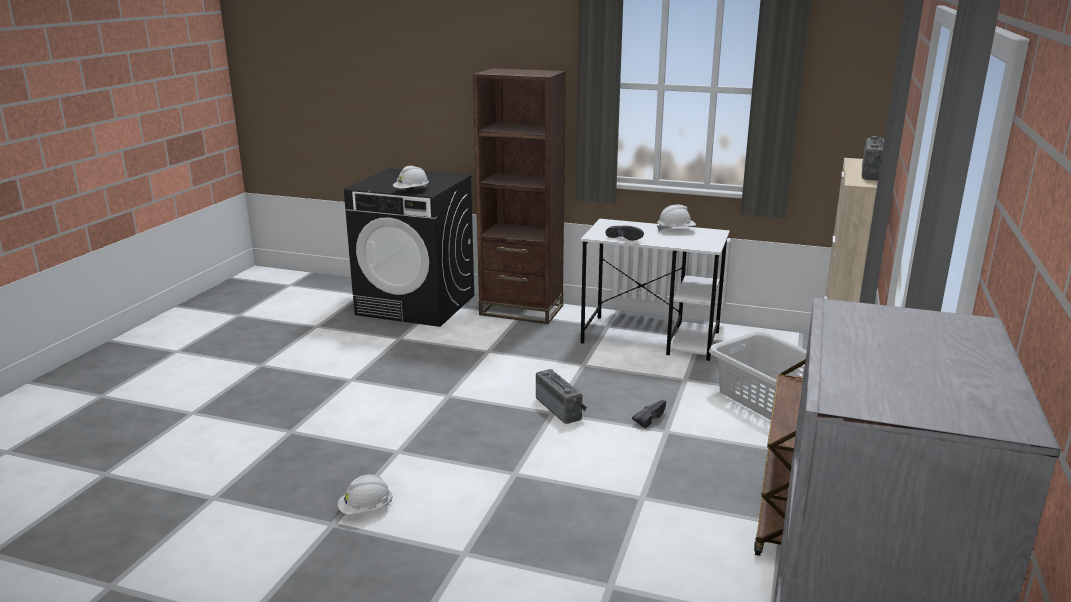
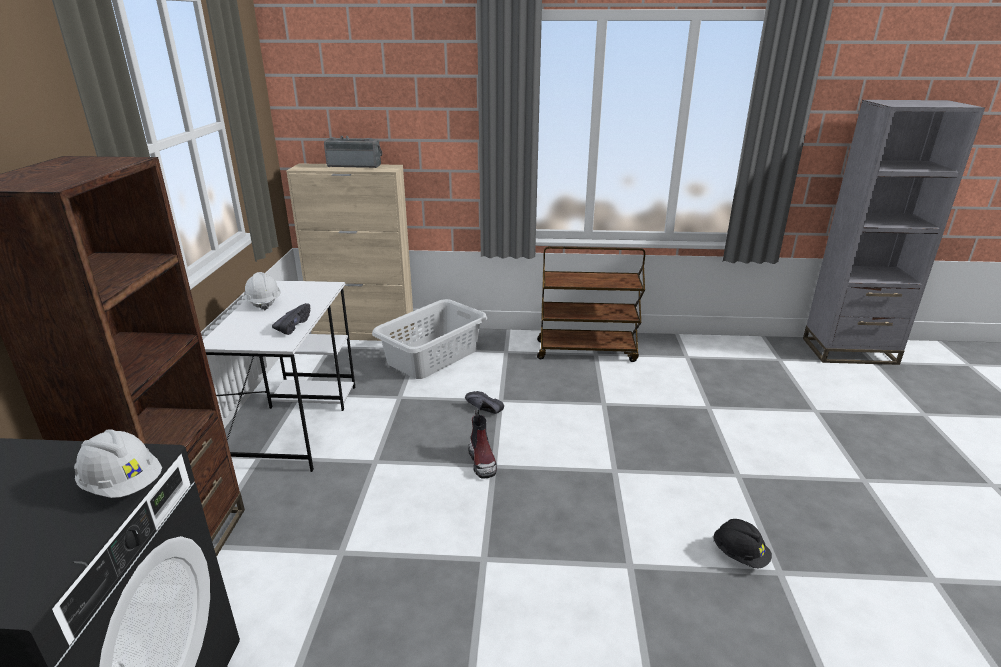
camera: 105 degrees left, 5 degrees up
(366, 509) = (739, 555): white hard hat -> black hard hat
(561, 408) = (483, 462): radio -> boot

